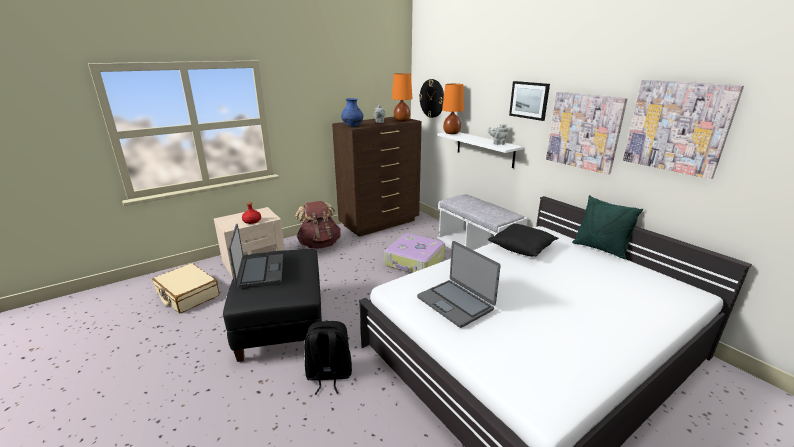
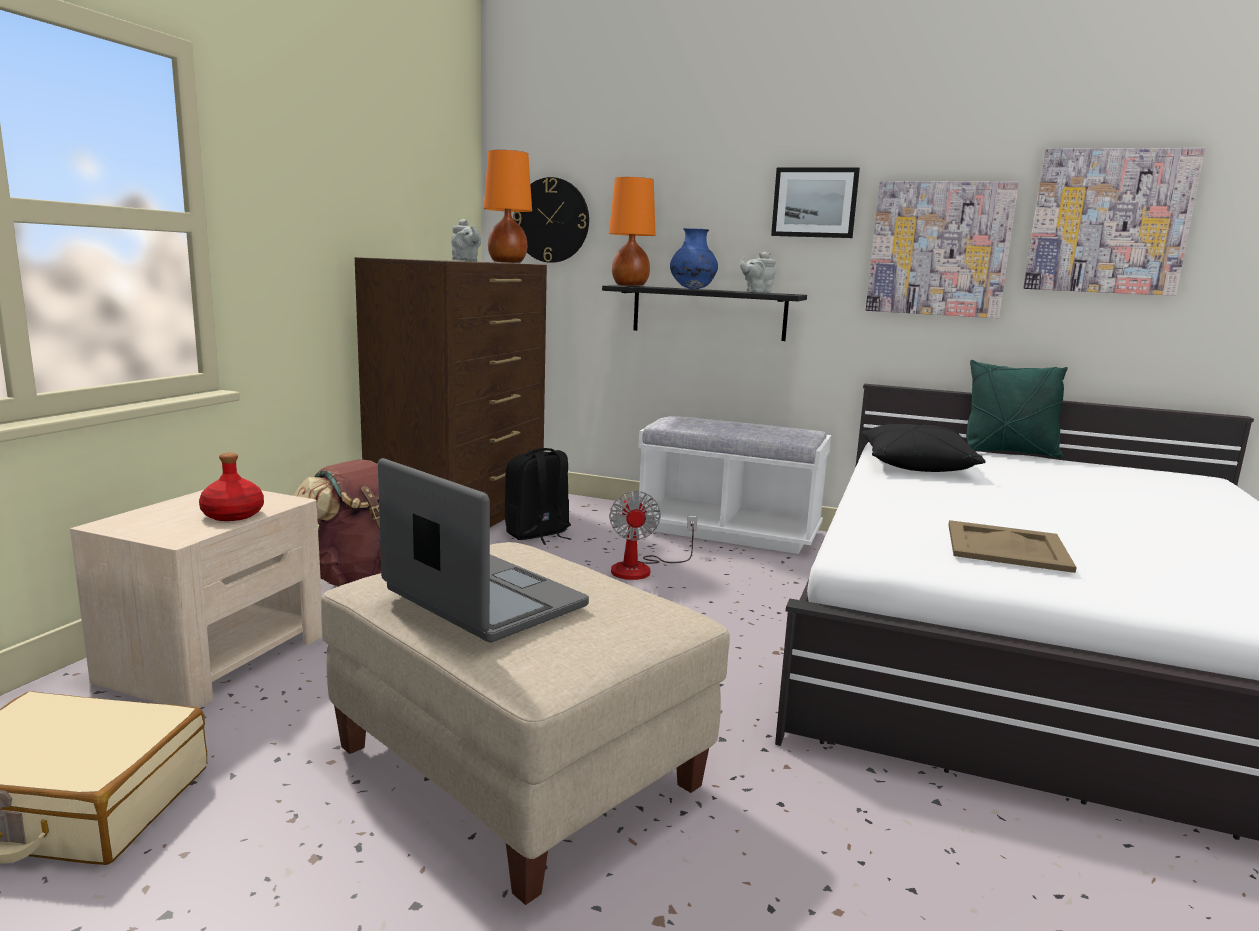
camera: 35 degrees left, 10 degrees down
(282, 324) = (517, 768): black ottoman -> beige ottoman
(328, 375) = (799, 828): black backpack -> black backpack (538, 534)
(352, 126) = (430, 260): blue vase -> blue vase (692, 289)
(414, 262) = (642, 568): suitcase -> fan
(455, 303) = (1007, 546): laptop -> beige tray
(484, 149) = (708, 312): white shelf -> black shelf

